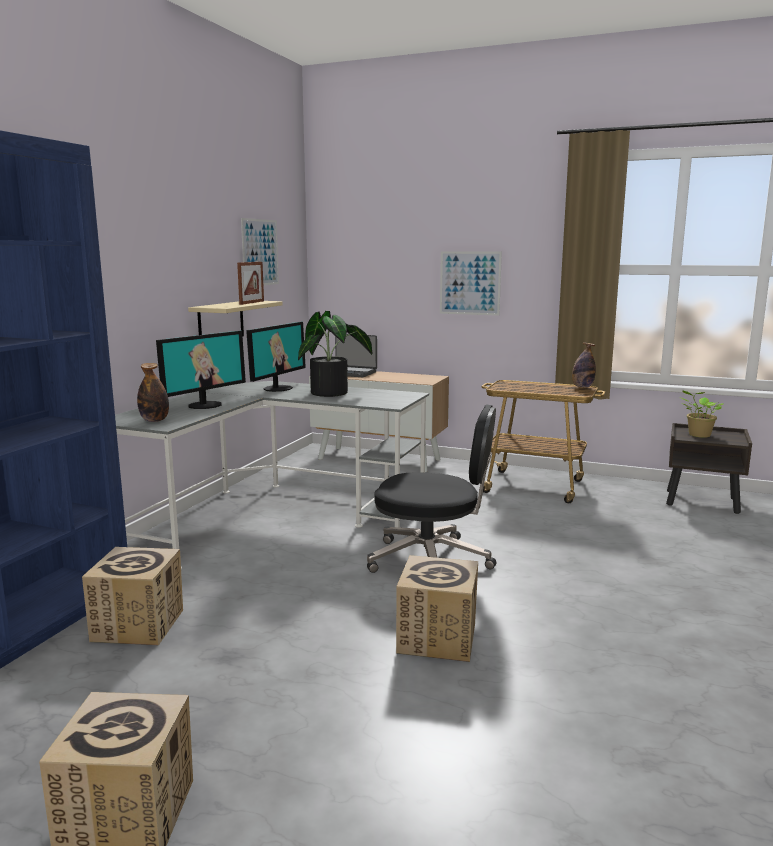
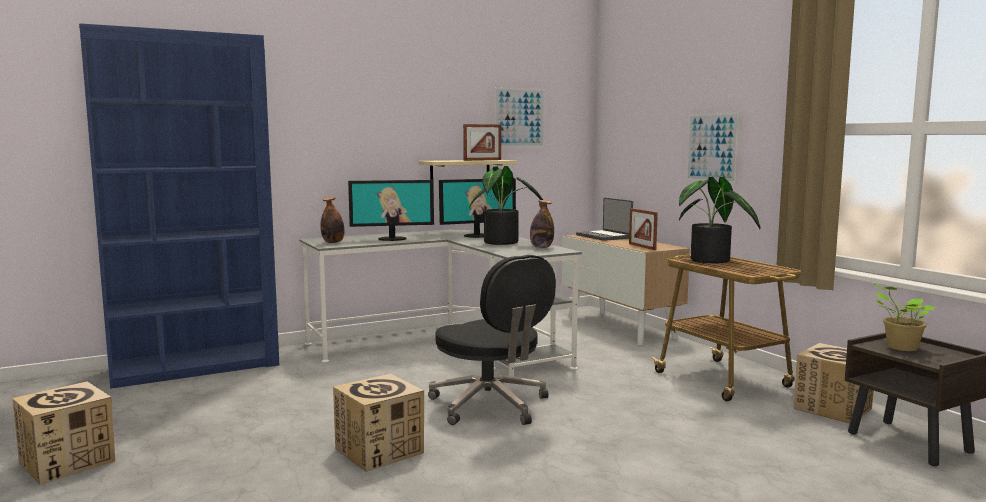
camera: 40 degrees right, 5 degrees down
(138, 625) = (245, 383): cardboard box -> cardboard box (833, 408)
(413, 379) = (642, 247): none -> picture frame
(521, 387) = (712, 261): none -> potted plant
(582, 387) = (779, 269): bottle -> bottle (541, 247)

